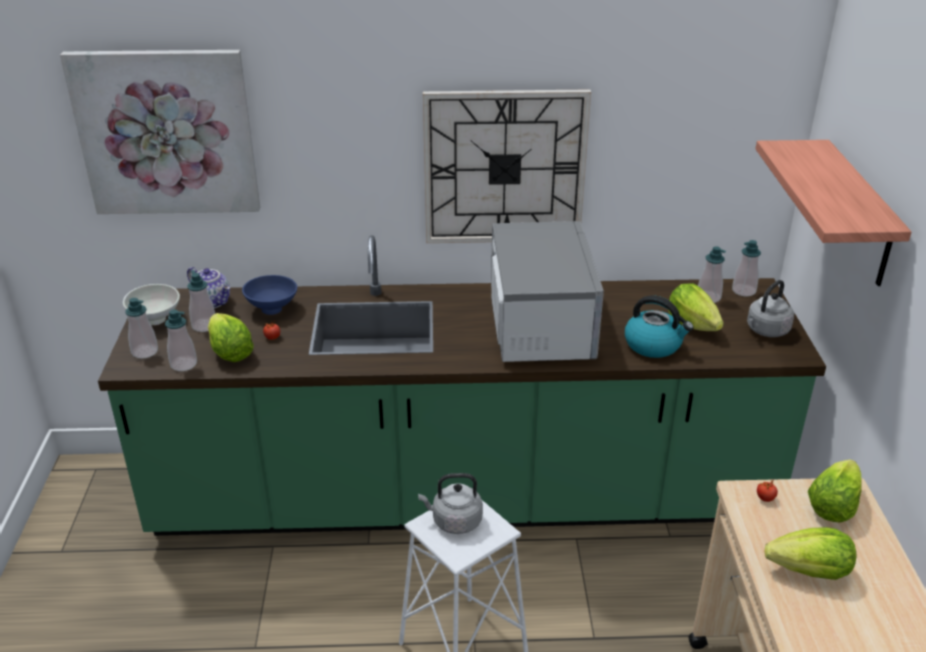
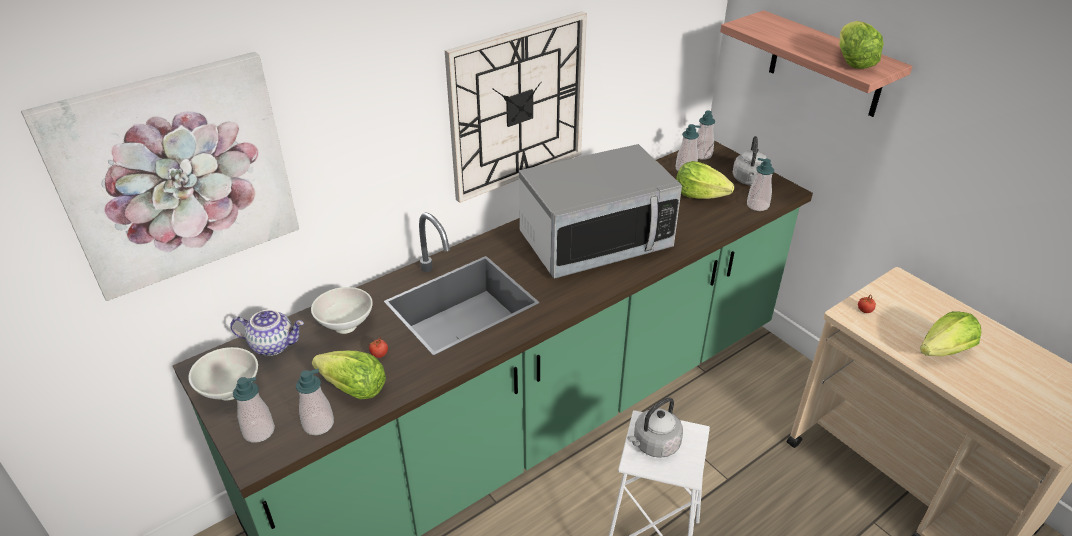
camera: 35 degrees left, 5 degrees up
(204, 326) = (293, 373): soap dispenser -> soap dispenser (757, 205)
(272, 308) = (344, 325): blue bowl -> white bowl
(539, 325) = (595, 241): microwave -> microwave turned 105 degrees clockwise
(654, 345) = (693, 223): kettle -> none
(832, 506) = (904, 296): lettuce -> lettuce (853, 62)

